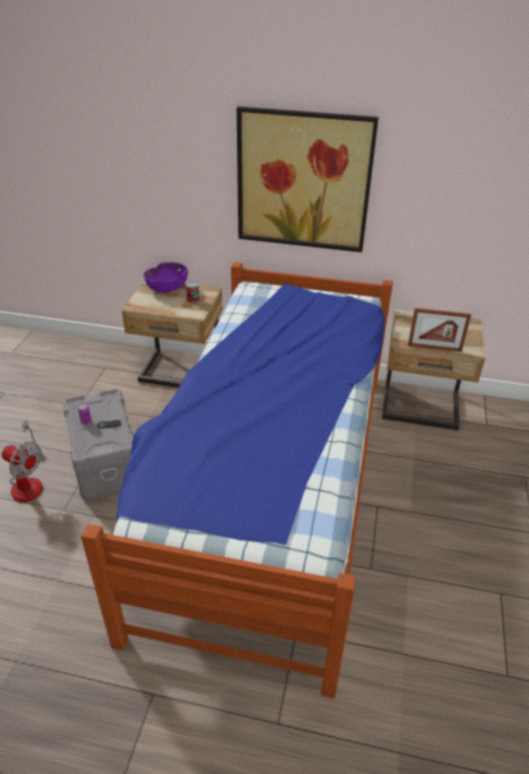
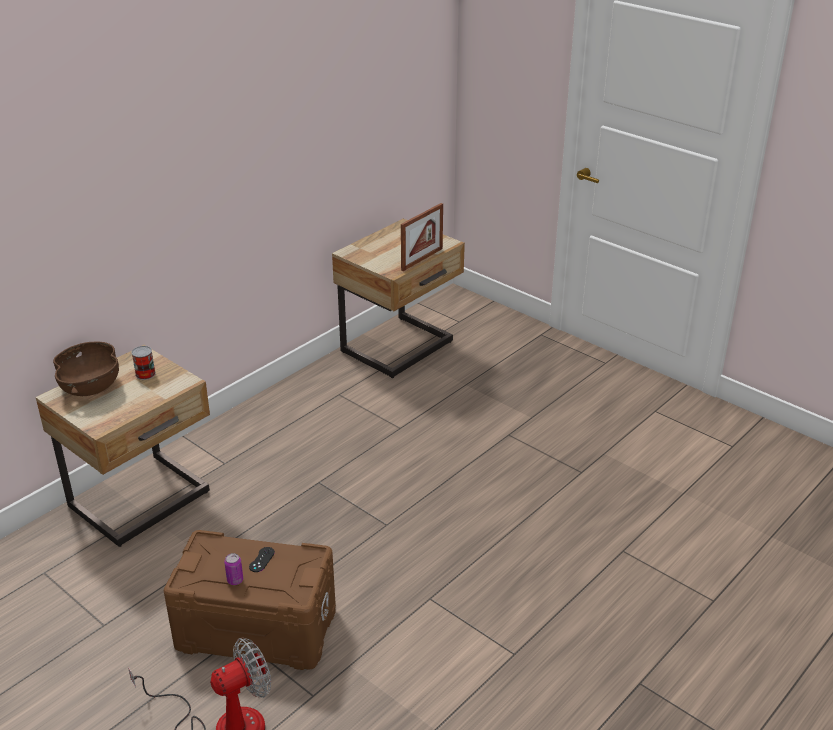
camera: 60 degrees left, 5 degrees down
(107, 461) = (257, 627): grey storage box -> brown storage box
(167, 289) = (91, 386): purple bowl -> brown bowl
(269, 486) = (423, 497): bed -> none
(303, 181) = (212, 146): picture -> none

